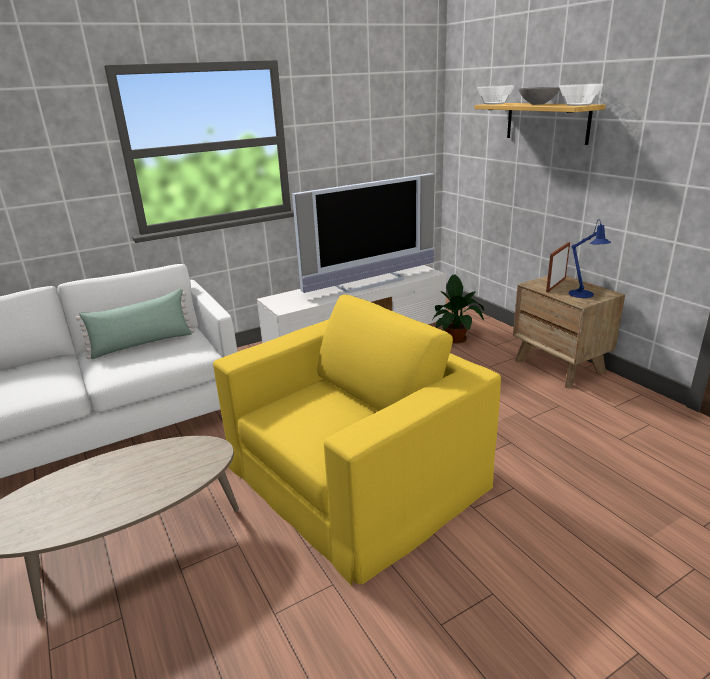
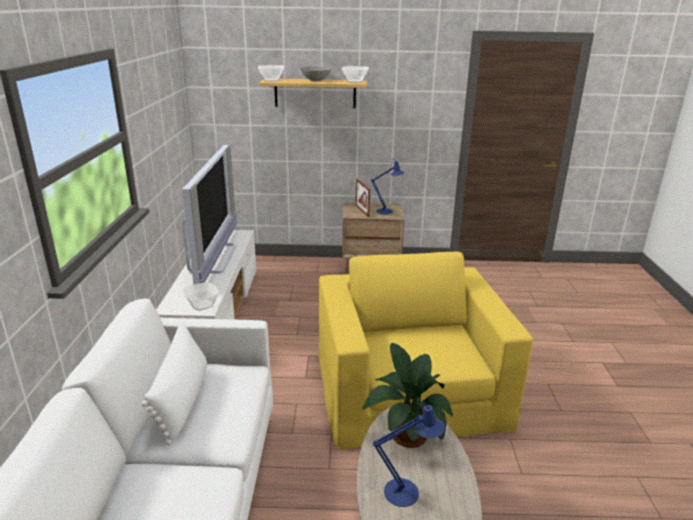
camera: 60 degrees left, 0 degrees up
(94, 484) = (406, 492): none -> blue table lamp
(143, 344) = (182, 400): green pillow -> white pillow
(287, 306) = (202, 305): none -> bowl
(456, 337) = (285, 279): potted plant -> potted plant (407, 432)

